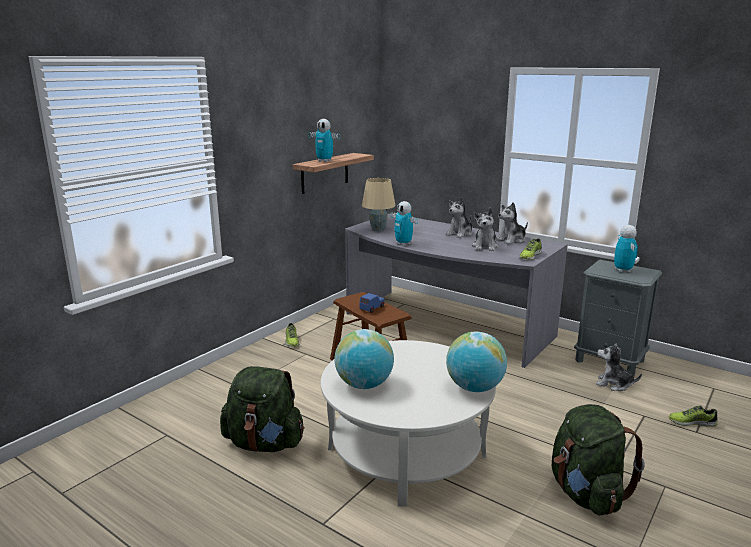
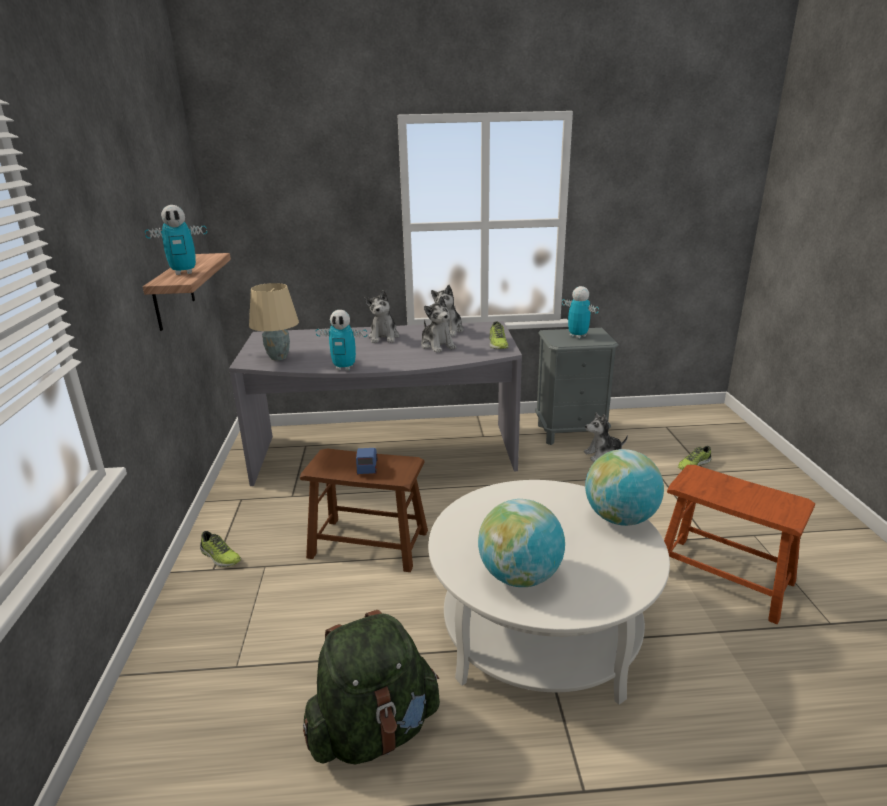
camera: 40 degrees left, 5 degrees up
(586, 493) = (723, 577): green backpack -> brown stool

